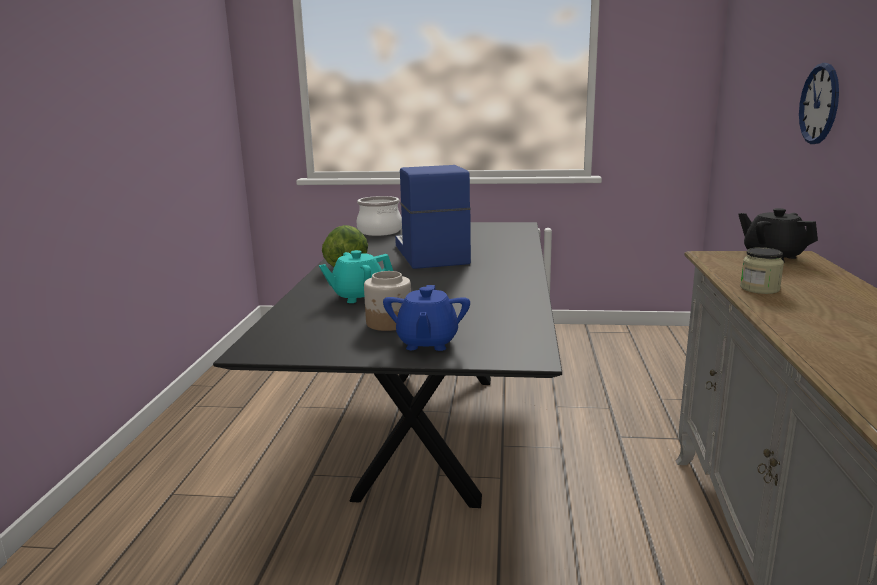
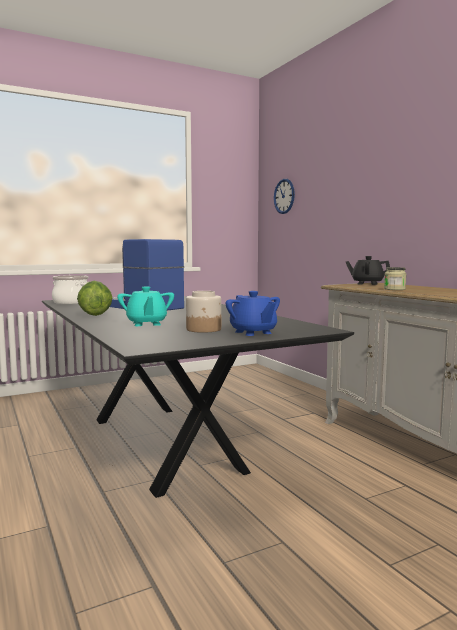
camera: 35 degrees left, 10 degrees down
(358, 296) = (146, 324): turquoise teapot -> turquoise teapot turned 45 degrees counterclockwise
(819, 104) = (358, 206): wall clock -> wall clock (284, 196)

